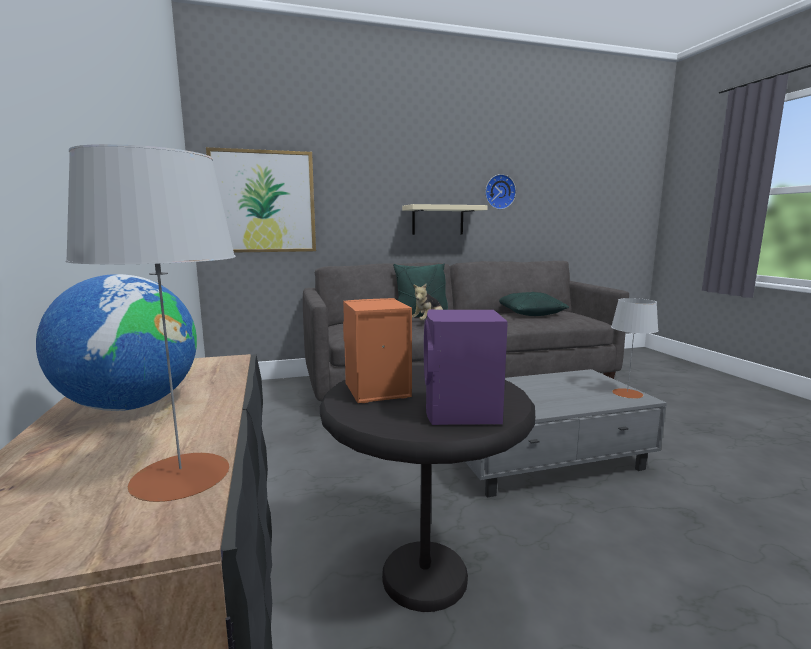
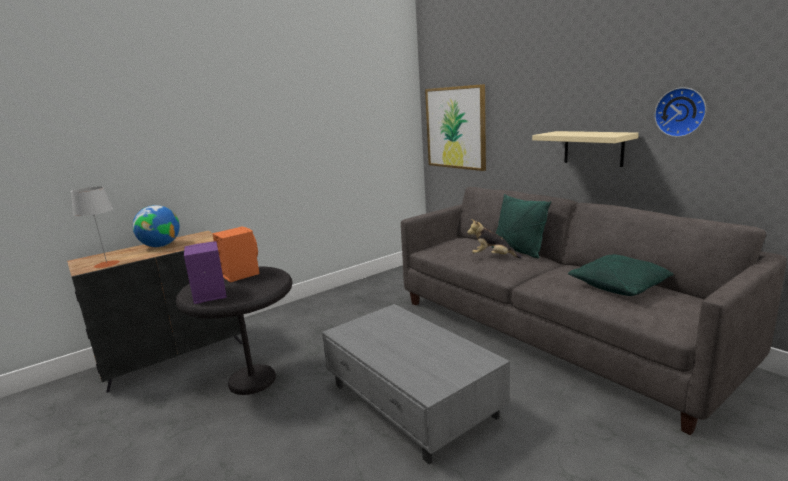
camera: 70 degrees right, 5 degrees up
(627, 393) = (437, 384): grey table lamp -> none

